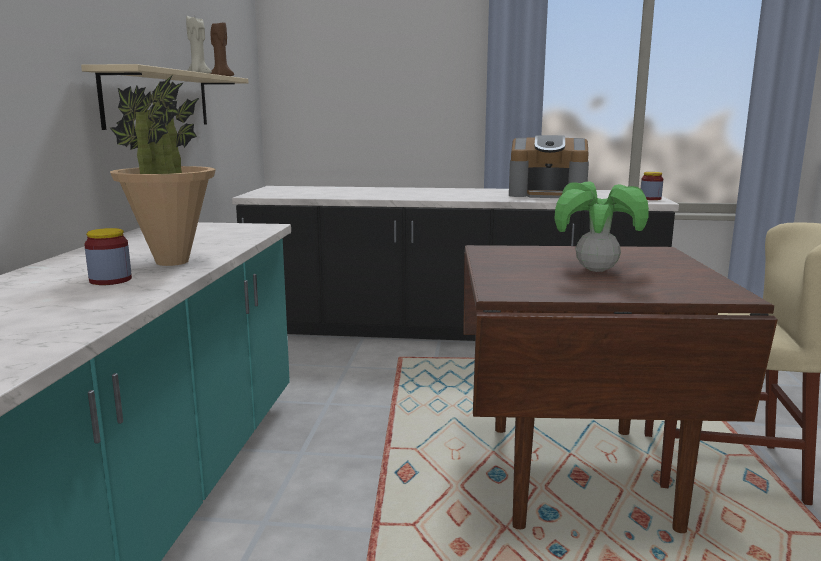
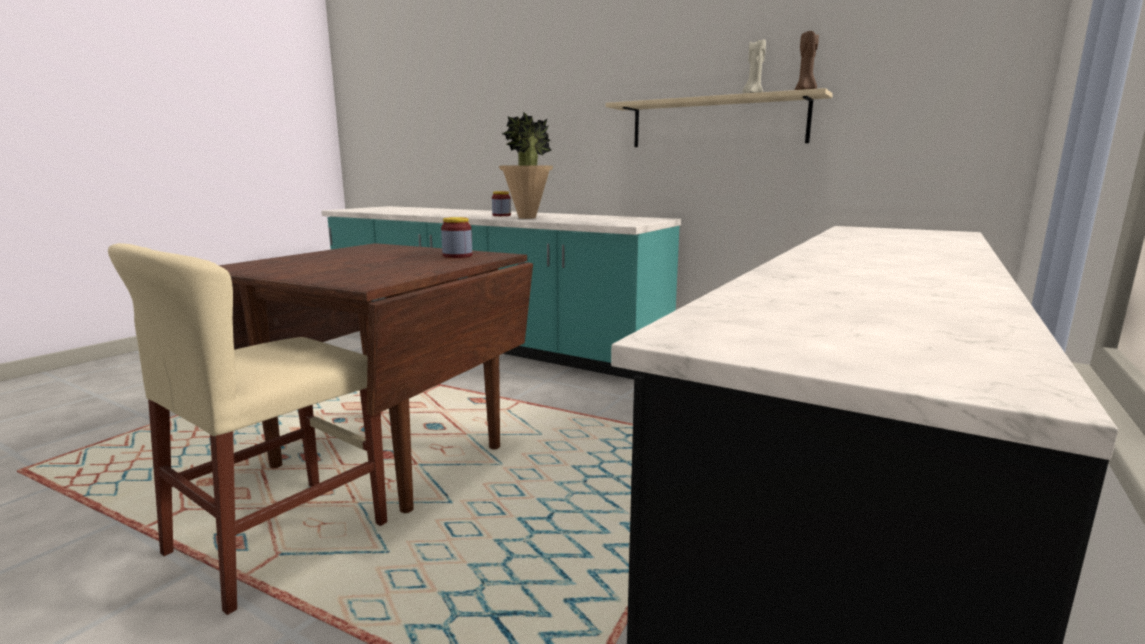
camera: 115 degrees right, 0 degrees up
(547, 194) = (872, 293): coffee machine -> none
(596, 270) = (367, 260): potted plant -> none
(650, 199) = (743, 343): jar -> jar (457, 256)

